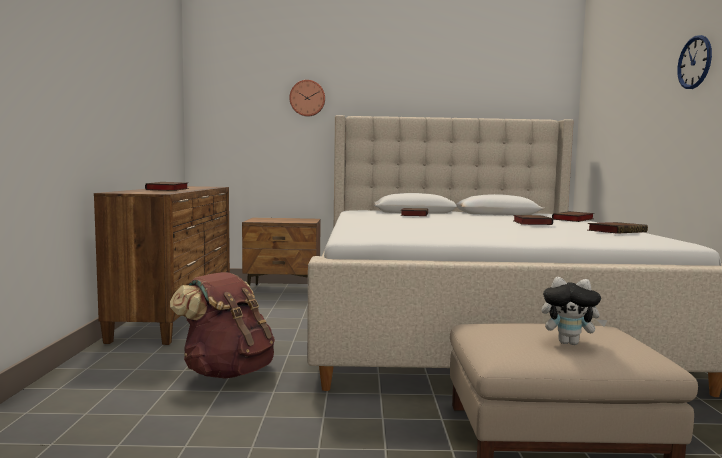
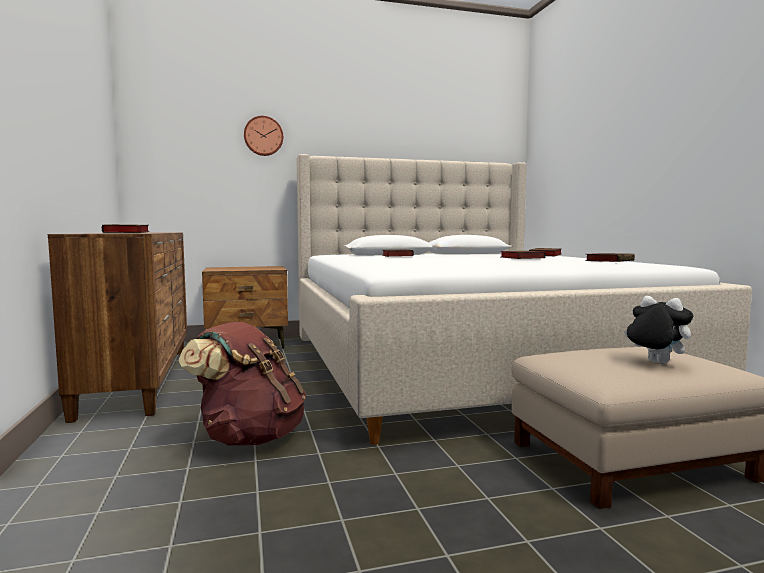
camera: 15 degrees left, 0 degrees up
(569, 343) = (655, 363): plush toy -> plush toy turned 135 degrees counterclockwise
(694, 62) = (663, 104): wall clock -> none

